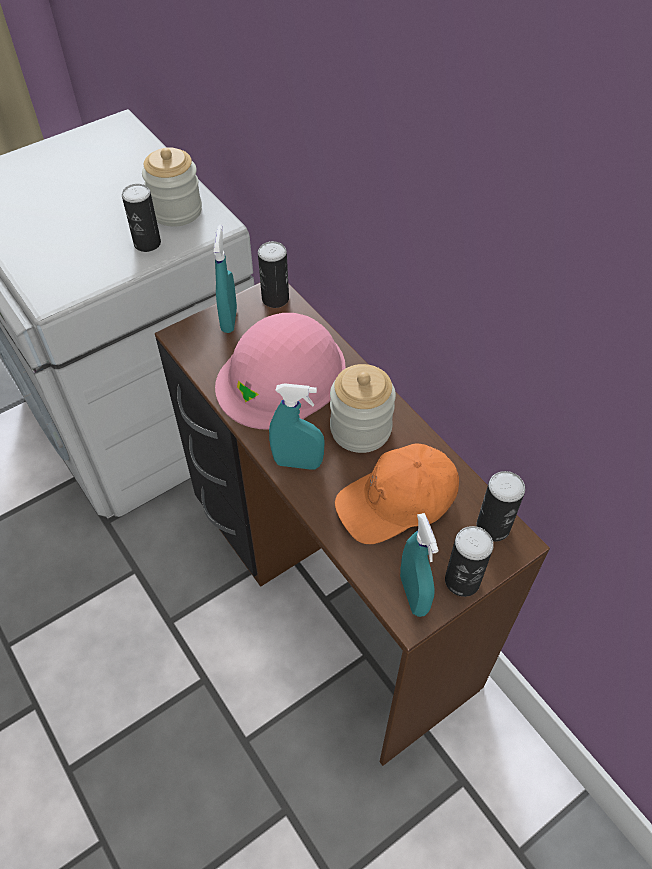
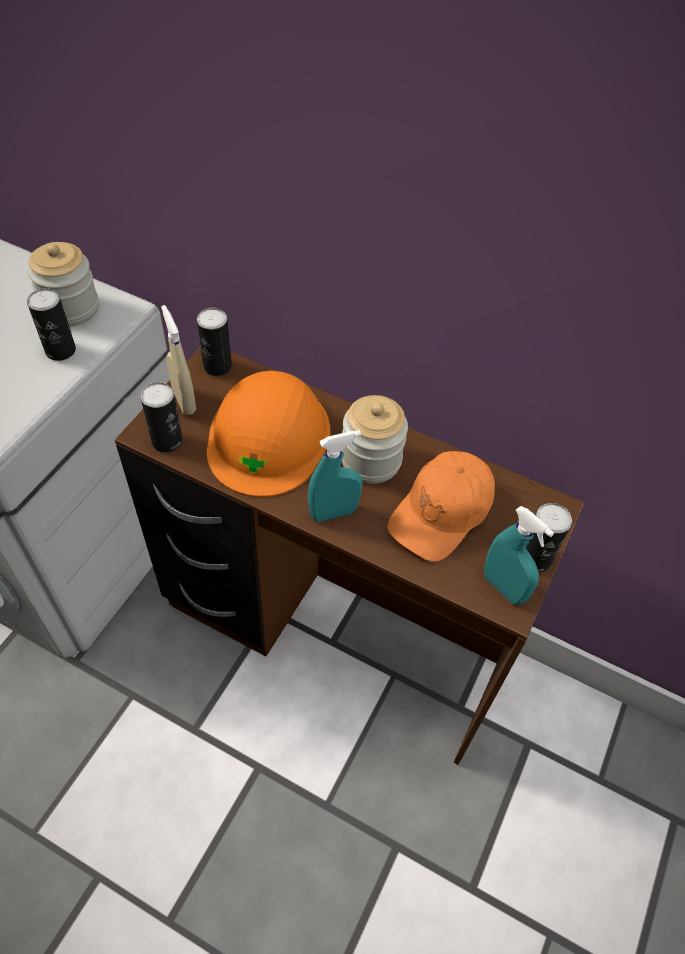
camera: 30 degrees left, 0 degrees up
(229, 320) = (184, 401): turquoise spray bottle -> beige spray bottle
(282, 375) = (268, 436): pink hard hat -> orange hard hat
(493, 527) = (531, 502): can -> can (167, 441)

